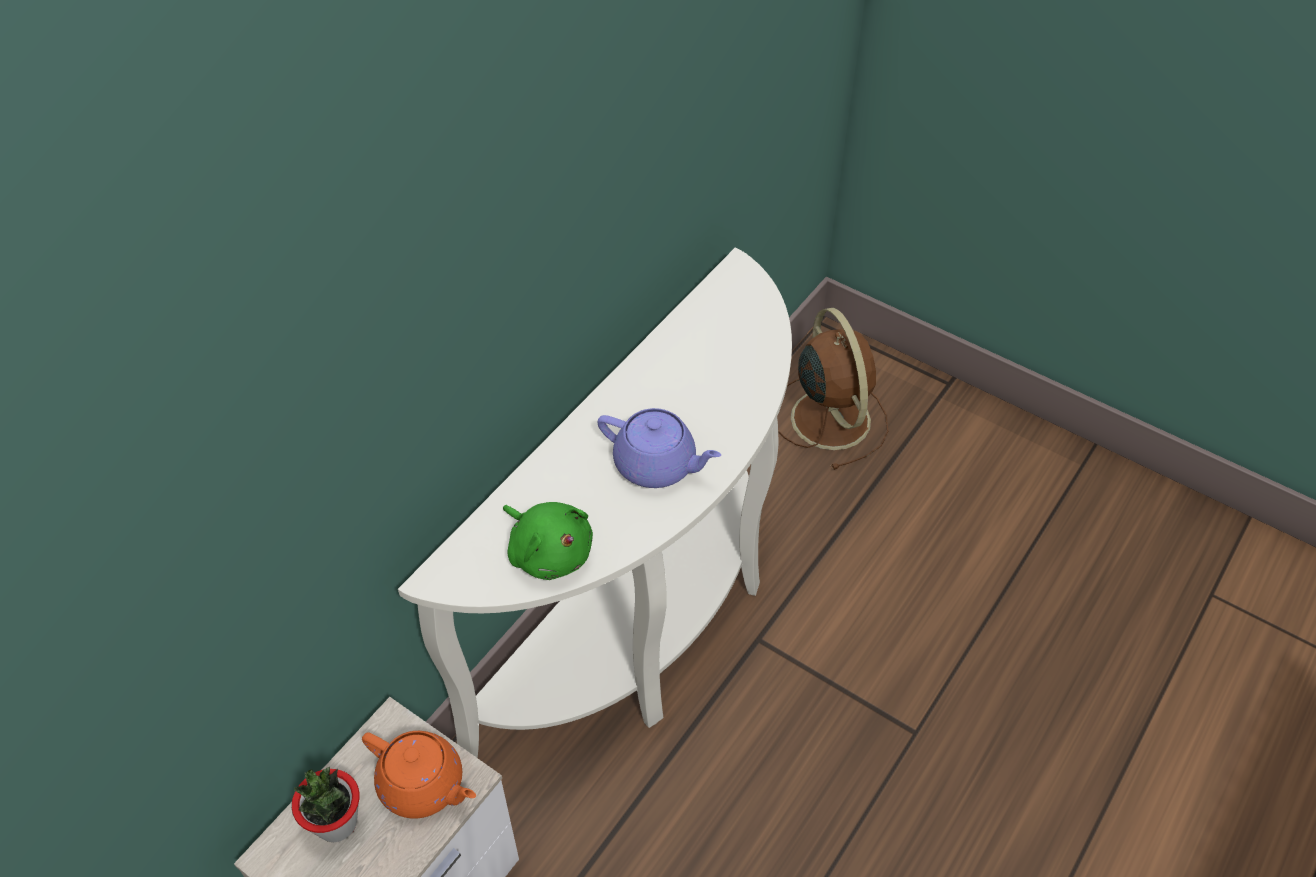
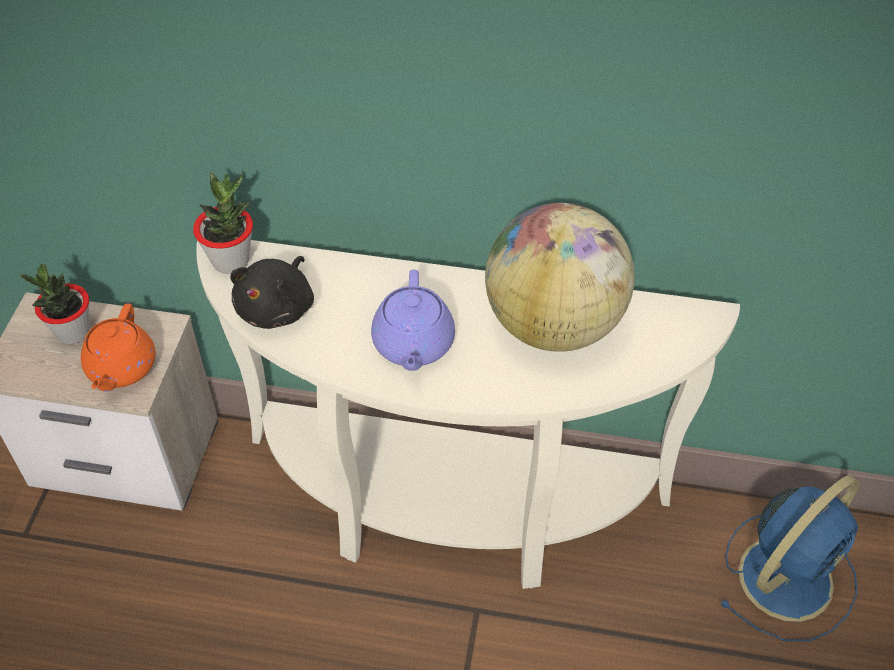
camera: 65 degrees right, 0 degrees up
(458, 572) = (231, 261): none -> potted plant
(549, 552) = (278, 308): green plush toy -> black plush toy
(690, 363) = (553, 324): none -> globe
(829, 416) = (788, 575): brown fan -> blue fan

